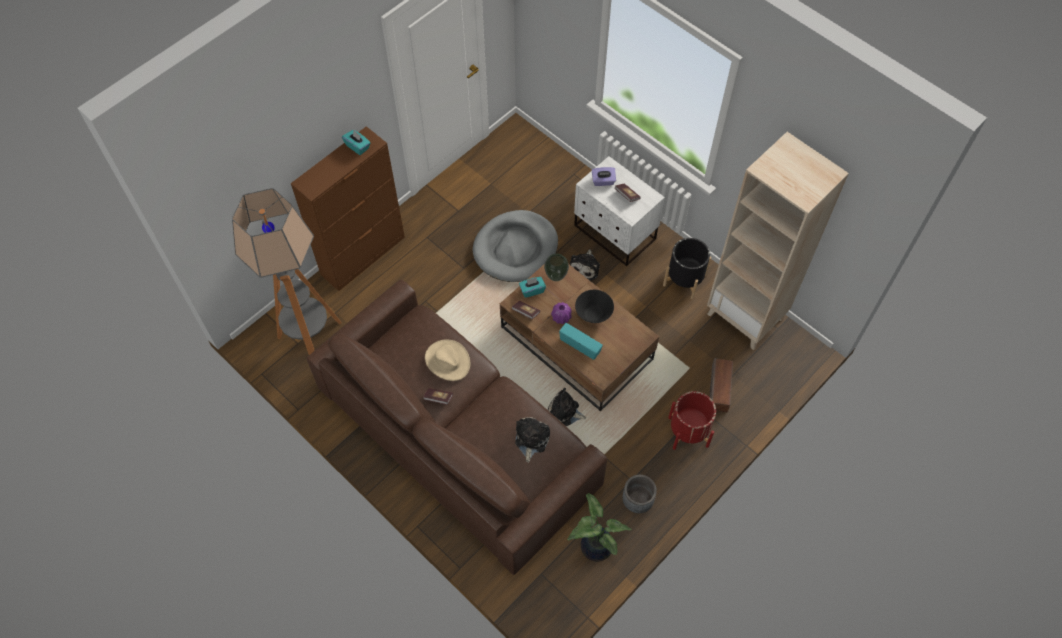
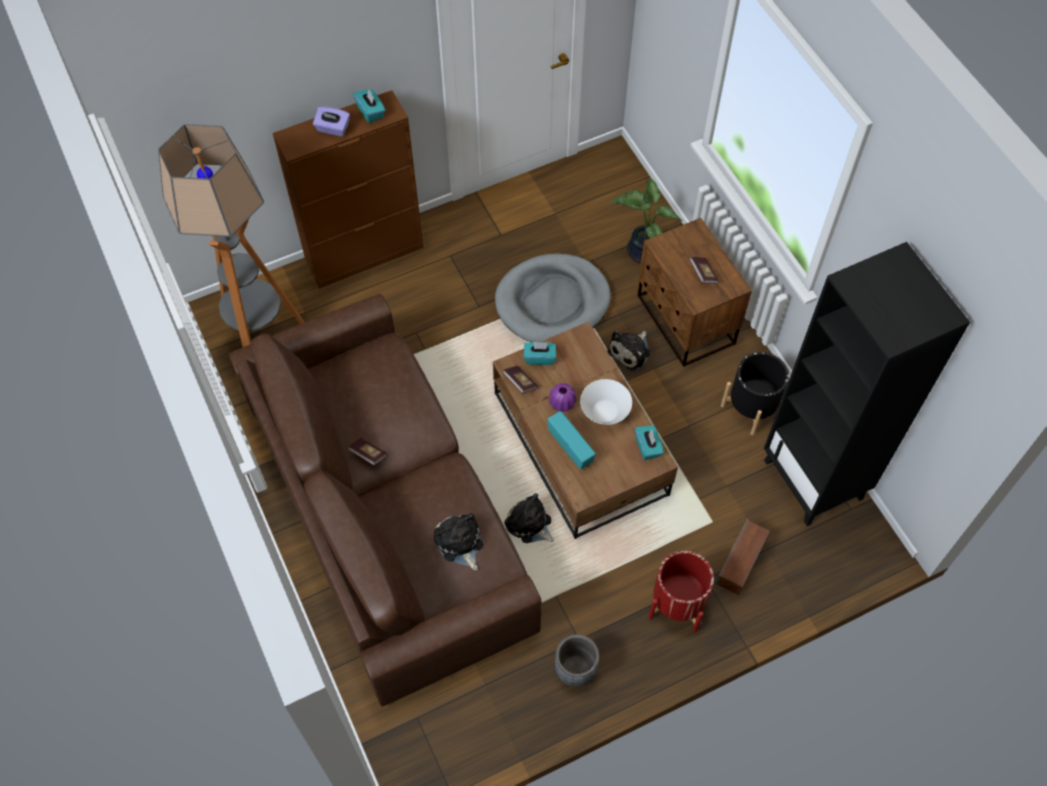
camera: 20 degrees right, 0 degrees up
(447, 361) = (397, 412): beige hat -> none
(531, 439) = (459, 543): plush toy -> plush toy turned 60 degrees counterclockwise
(556, 276) = (577, 349): vase -> none
(593, 314) = (605, 412): black bowl -> white bowl
(594, 546) = (497, 706): potted plant -> potted plant (642, 250)
(603, 181) = (680, 247): purple tissue box -> purple tissue box (333, 129)
(614, 233) = (685, 321): white nightstand -> brown nightstand
(633, 329) = (648, 447): none -> turquoise tissue box
(746, 316) = (814, 479): beige bookcase -> black bookcase

